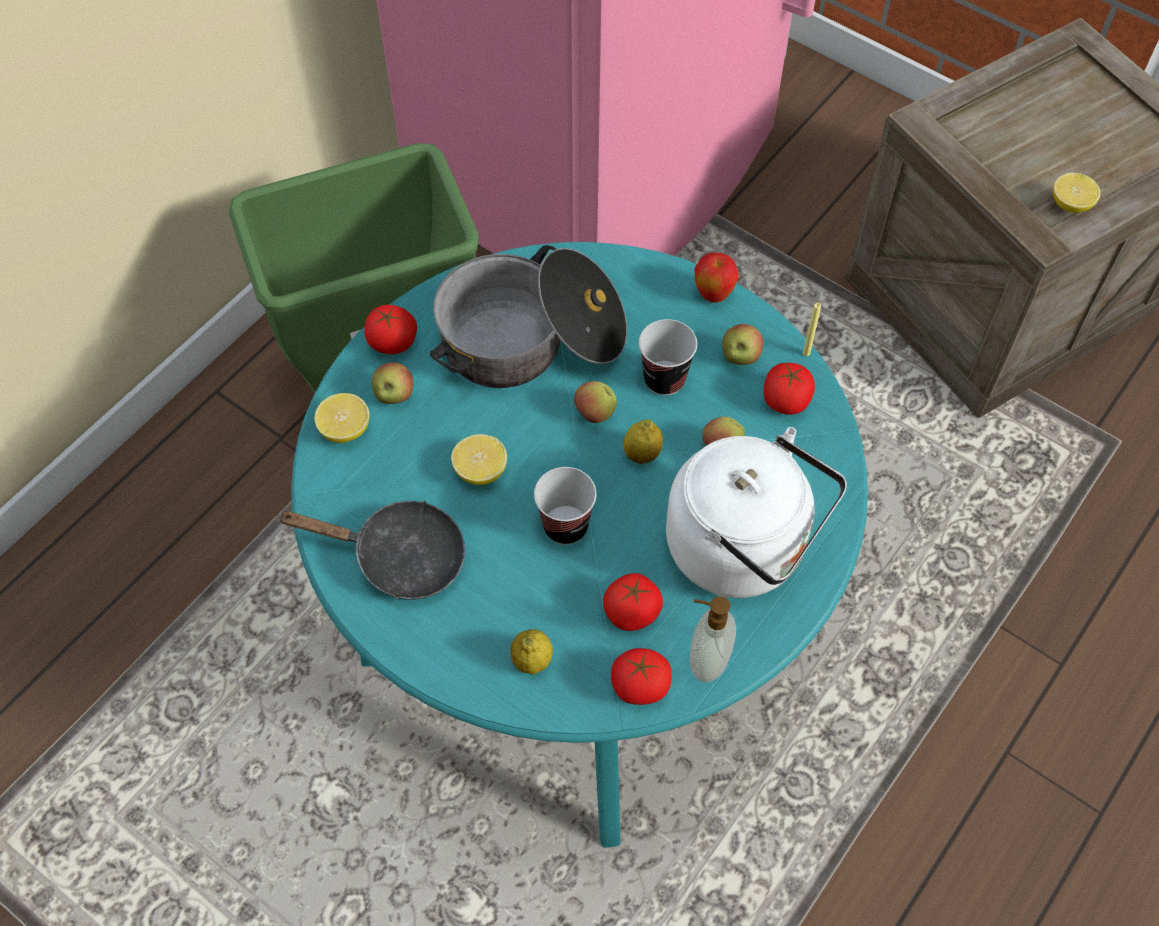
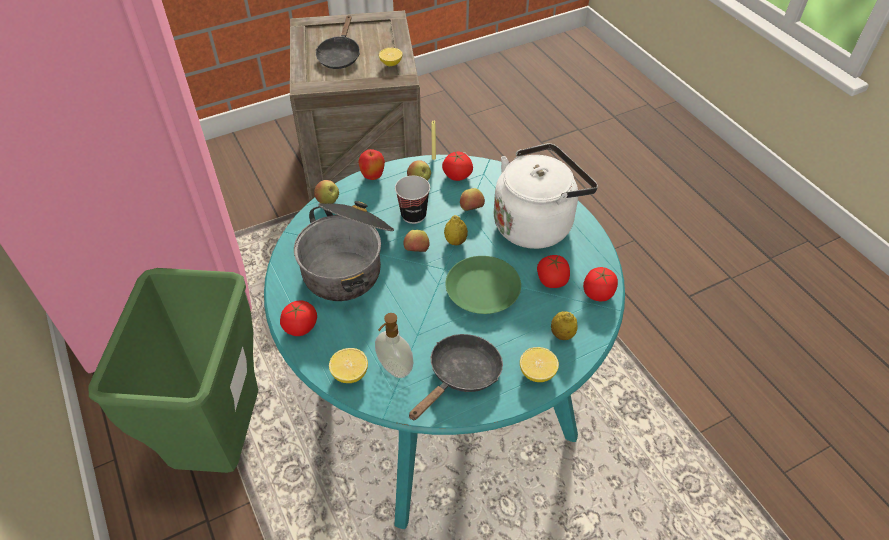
camera: 65 degrees left, 10 degrees down
(394, 396) = (342, 339): apple -> apple (328, 202)
(480, 471) = (423, 315): lemon -> lemon (537, 373)
(565, 526) = (483, 289): cup -> green plate
(707, 660) = (594, 261): soap dispenser -> soap dispenser (394, 369)
(1038, 128) = (339, 56): none -> black frying pan

